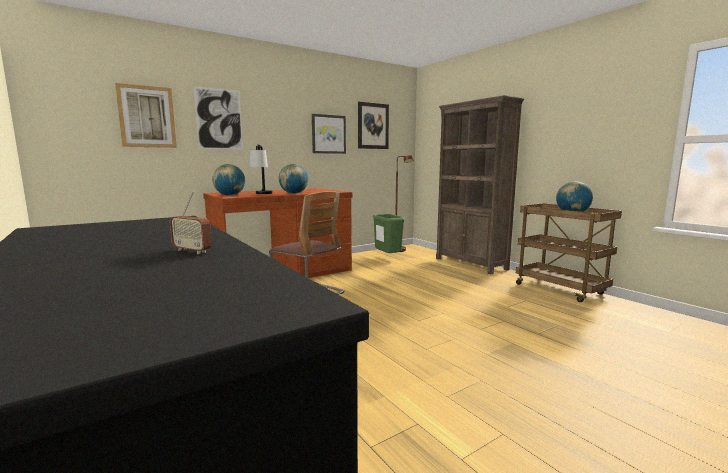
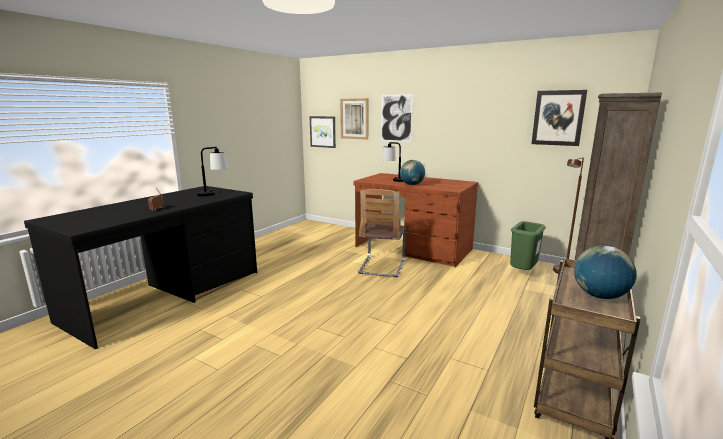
camera: 65 degrees right, 5 degrees up
(144, 226) = (213, 194): none -> table lamp
(229, 195) = (372, 178): globe -> none
(328, 134) = (494, 128): picture -> picture (323, 131)

